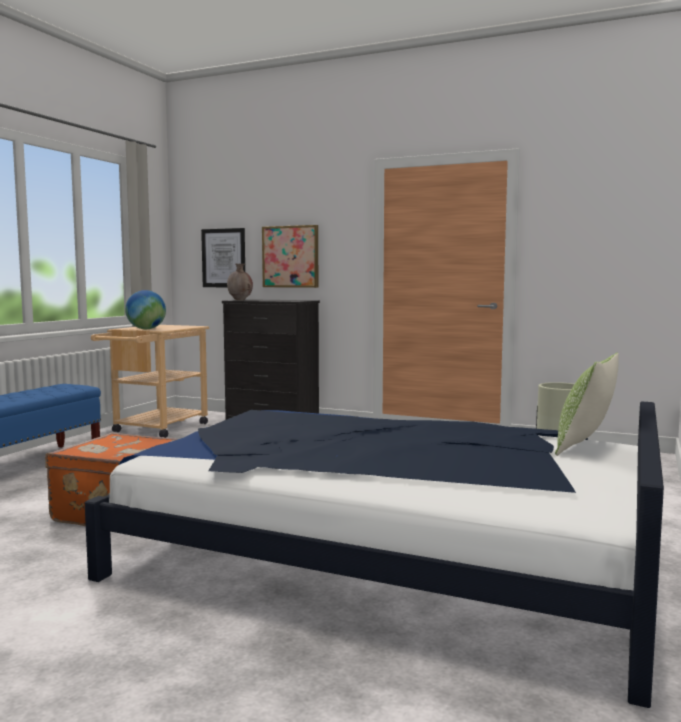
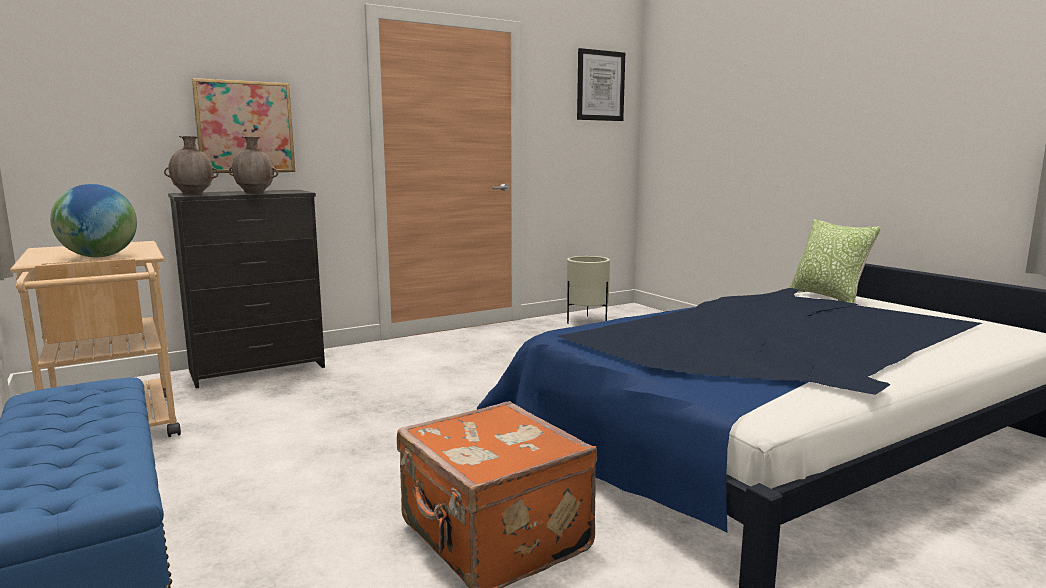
camera: 55 degrees left, 5 degrees up
(224, 258) = (110, 125): picture -> picture (600, 85)
(268, 300) = (255, 193): none -> brown vase

